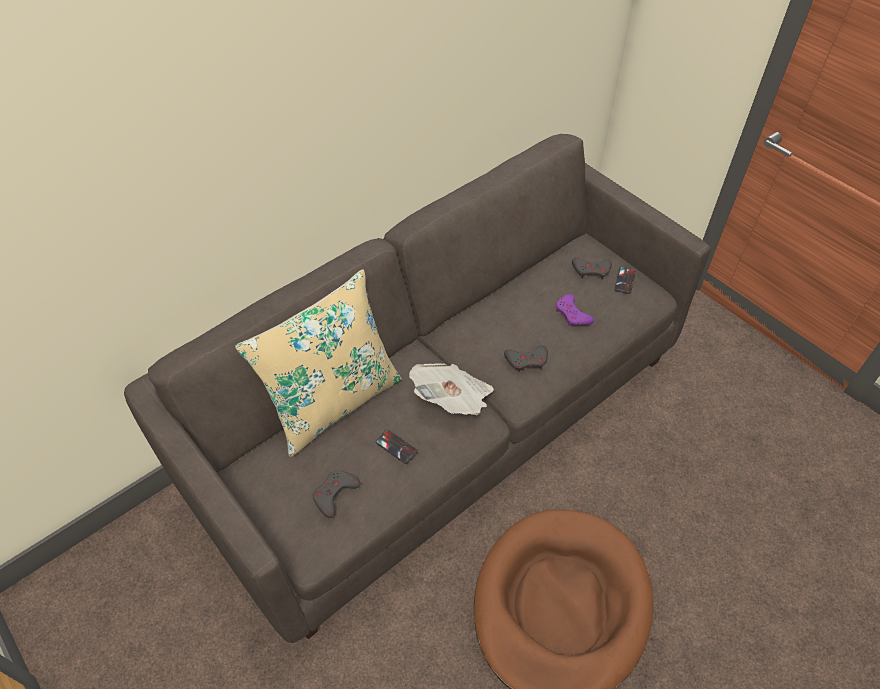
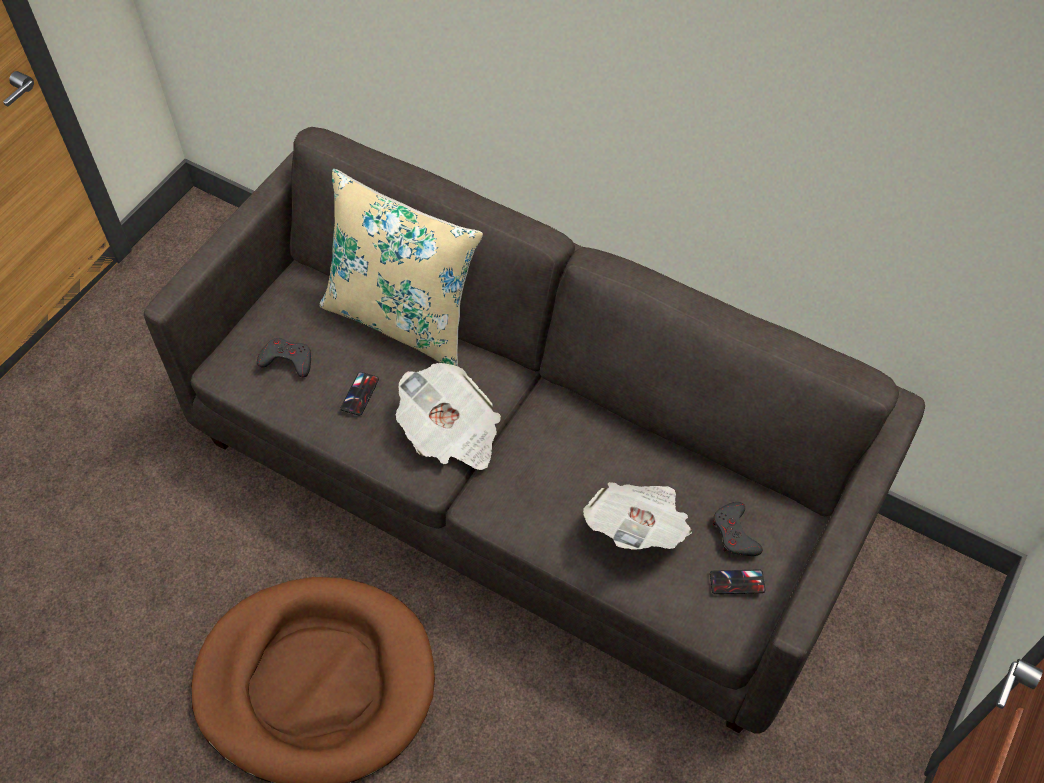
camera: 70 degrees right, 5 degrees up
(527, 360) = (536, 492): grey game controller -> none
(572, 314) = (638, 527): purple game controller -> newspaper

